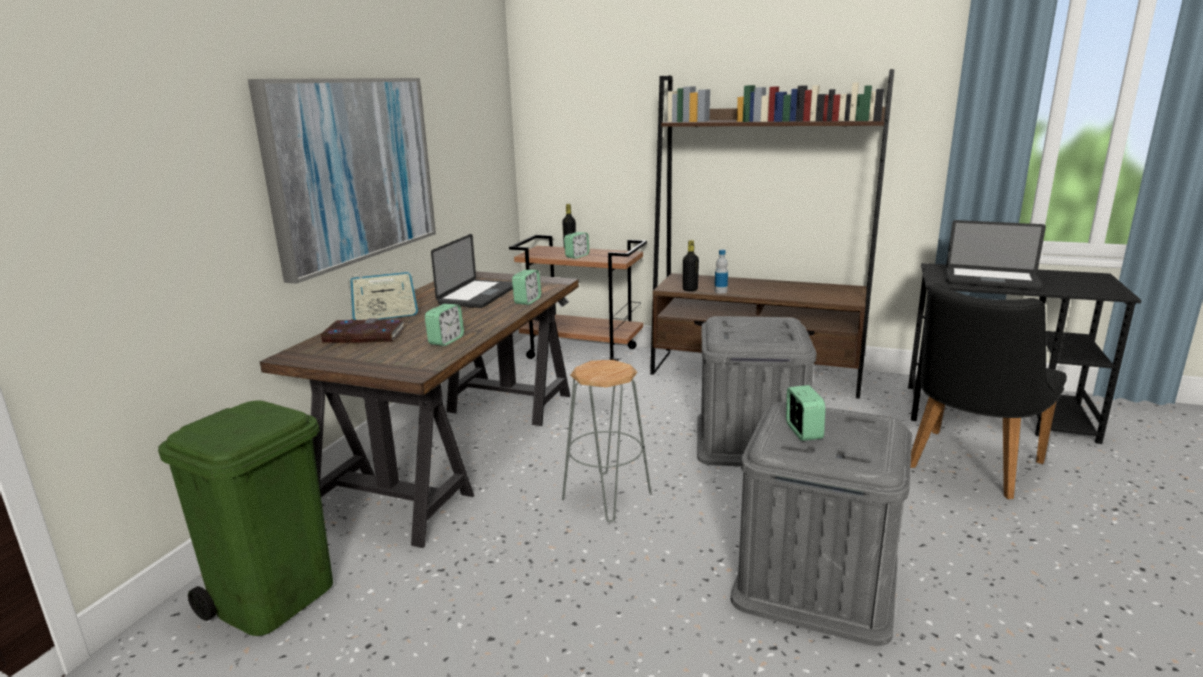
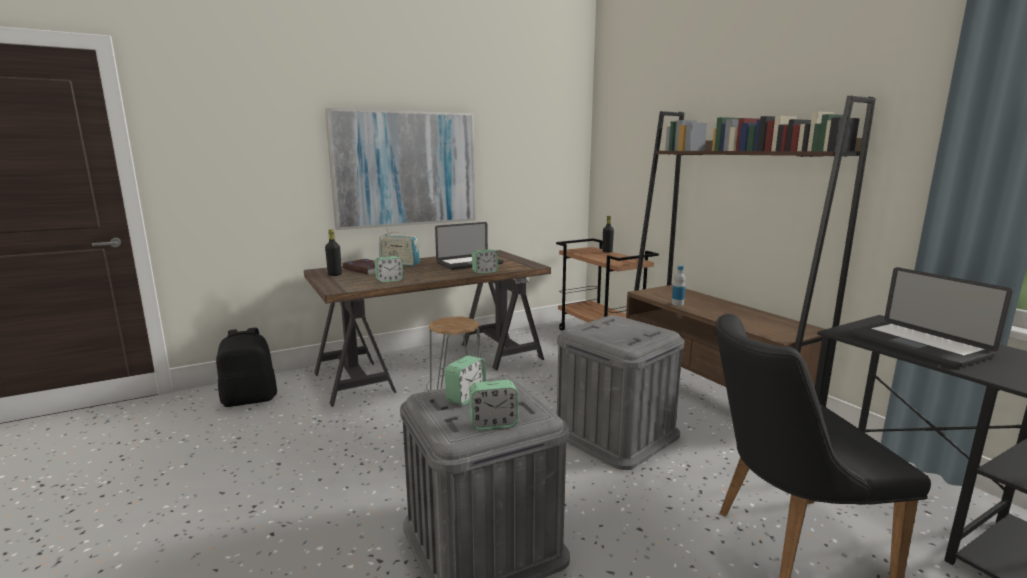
camera: 40 degrees right, 5 degrees down
(275, 597) = (250, 399): green trash can -> black backpack
(577, 256) = (598, 256): alarm clock -> alarm clock (493, 423)
(690, 289) = (656, 297): black bottle -> black bottle (335, 275)

